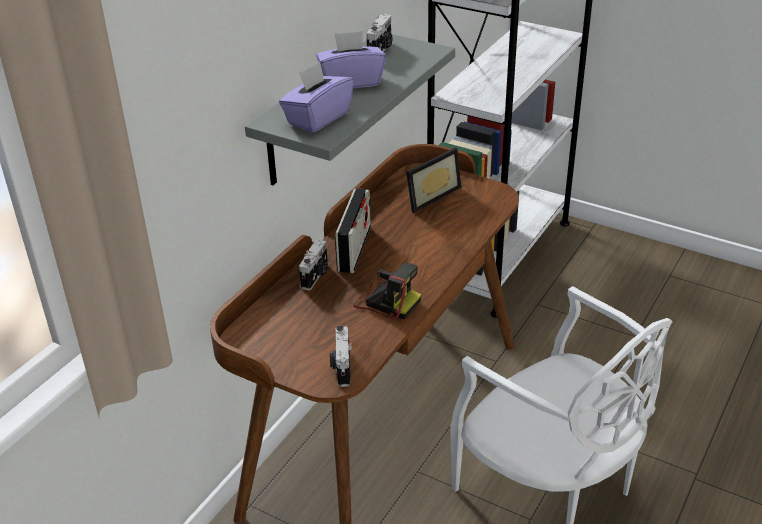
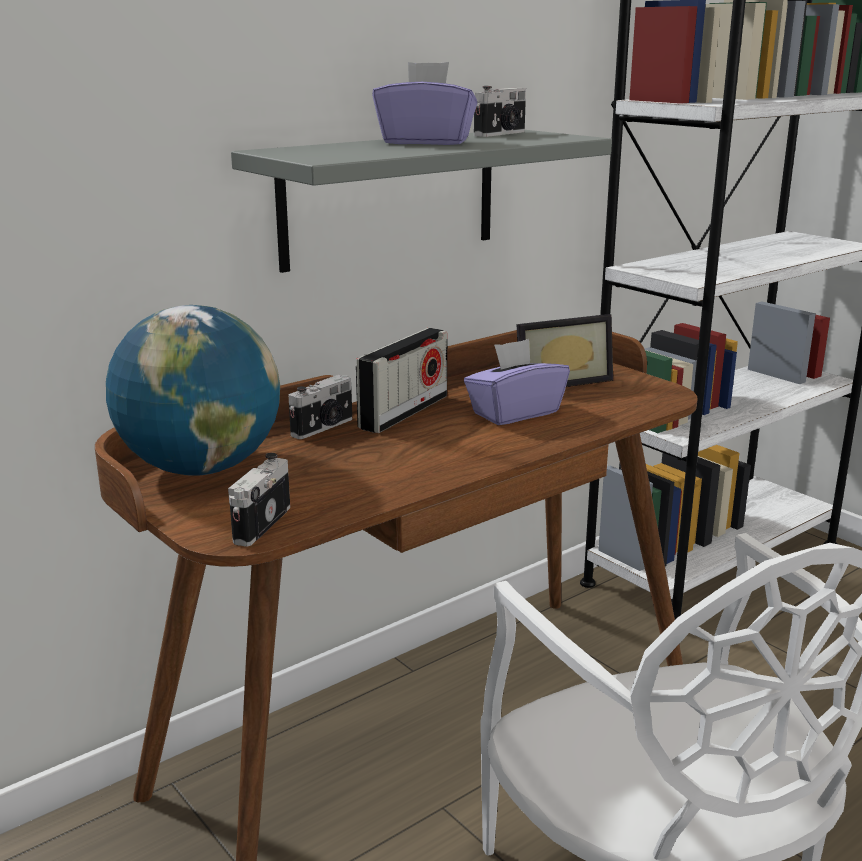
camera: 20 degrees right, 15 degrees down
(270, 331) = (201, 468): none -> globe
(317, 118) = (337, 152): purple tissue box -> purple tissue box (514, 413)
(386, 301) = (399, 467): camera -> none

